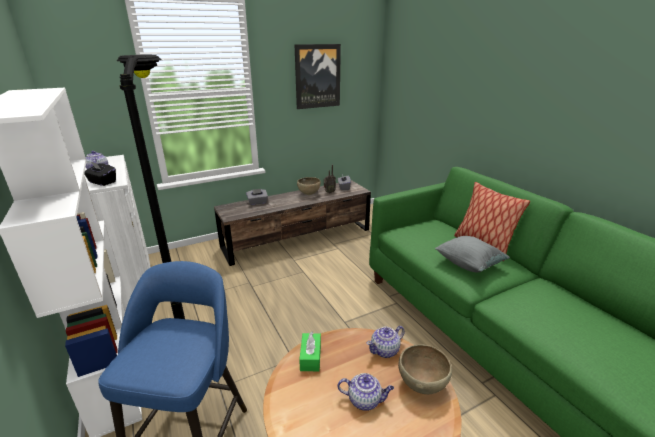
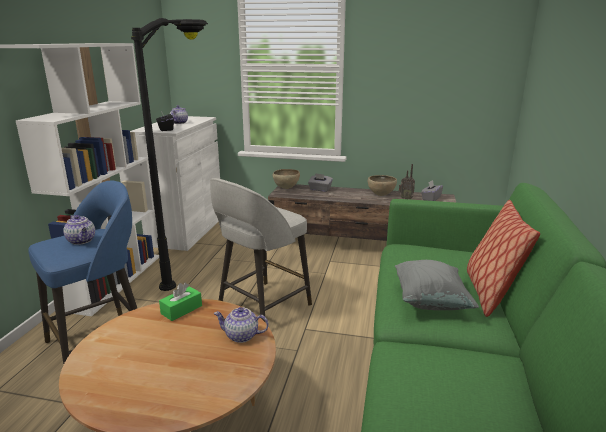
camera: 40 degrees right, 5 degrees down
(294, 322) = (262, 307): none -> grey stool
(317, 76) = (426, 57): picture -> none
(365, 400) = (169, 356): teapot -> teapot (82, 241)
(422, 384) = (227, 374): brown bowl -> brown bowl (286, 188)

